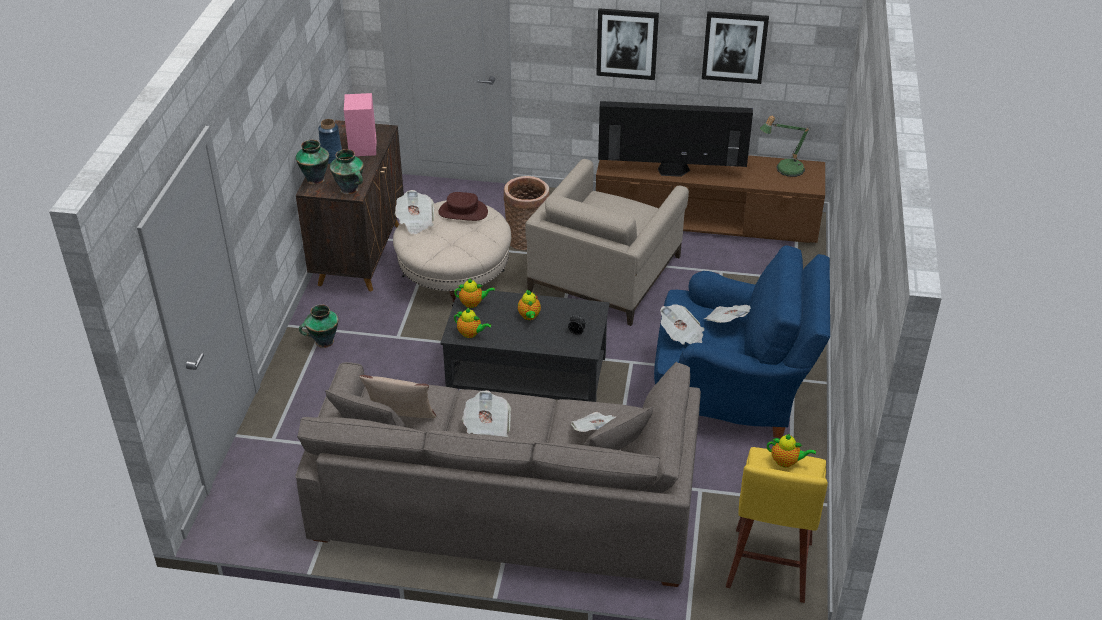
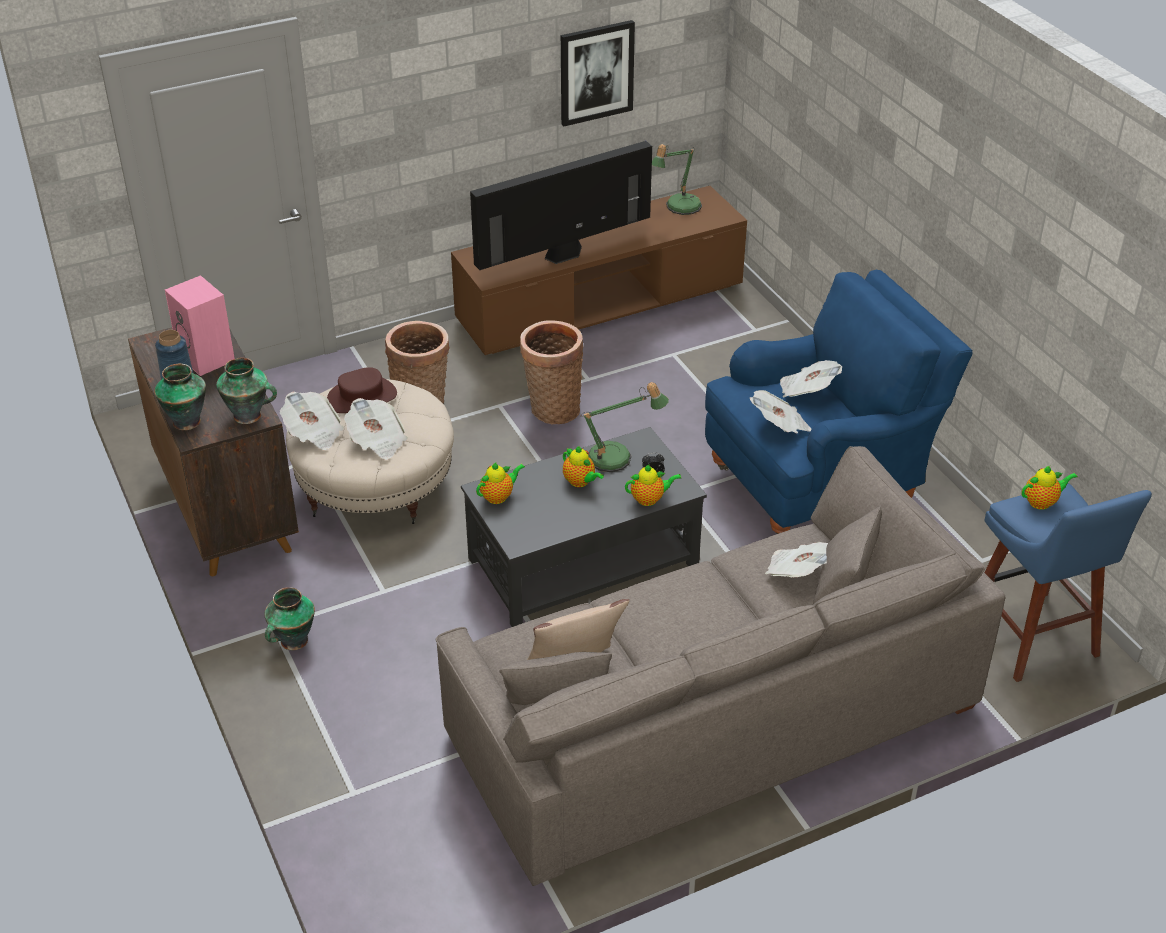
camera: 35 degrees left, 0 degrees up
(471, 334) = (535, 532): teapot -> teapot (649, 499)
(487, 430) = (682, 630): newspaper -> newspaper (377, 441)
(567, 313) = (617, 459): none -> table lamp
(605, 273) = (552, 408): beige armchair -> basket
(627, 43) = (467, 108): picture -> none
(768, 567) = (1032, 639): yellow stool -> blue stool

